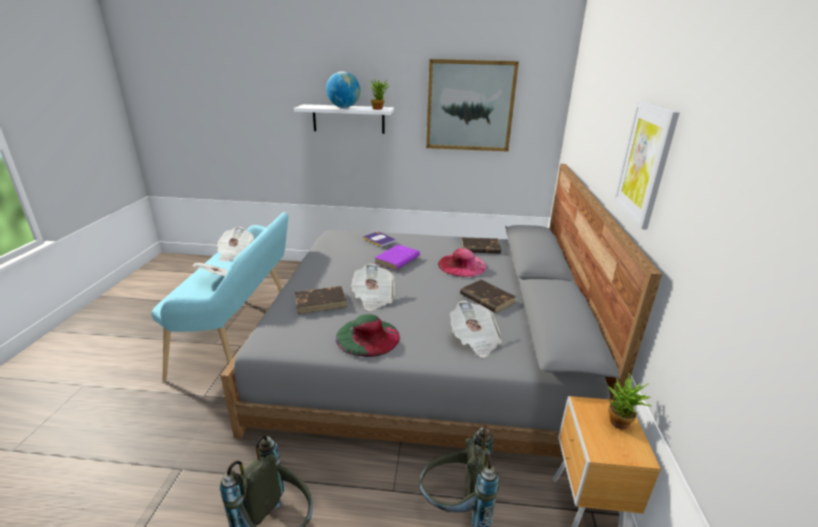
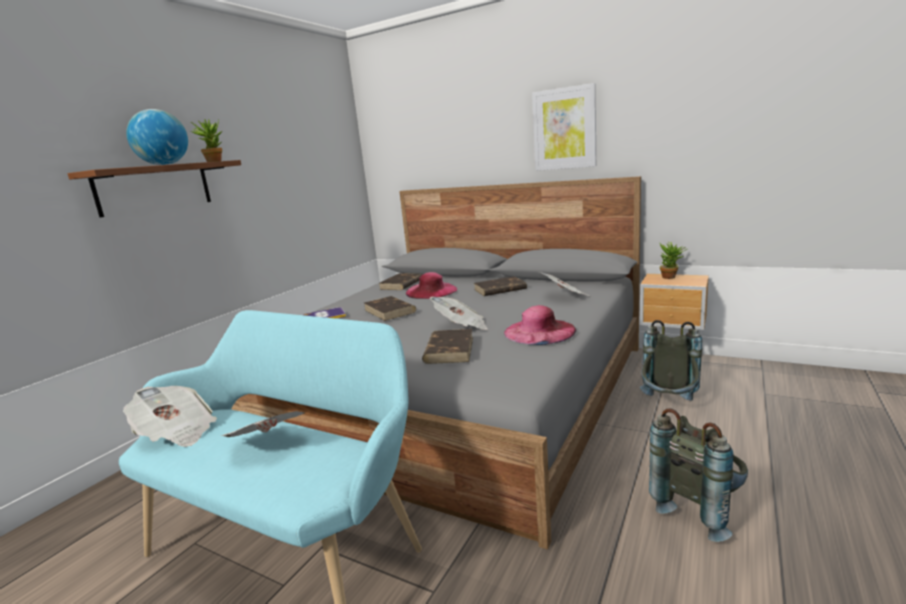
camera: 65 degrees left, 10 degrees down
(348, 119) = (154, 188): white shelf -> brown shelf
(367, 337) = (539, 331): green hat -> pink hat
(397, 260) = (390, 311): purple book -> brown book
(470, 106) = (291, 153): picture -> none

